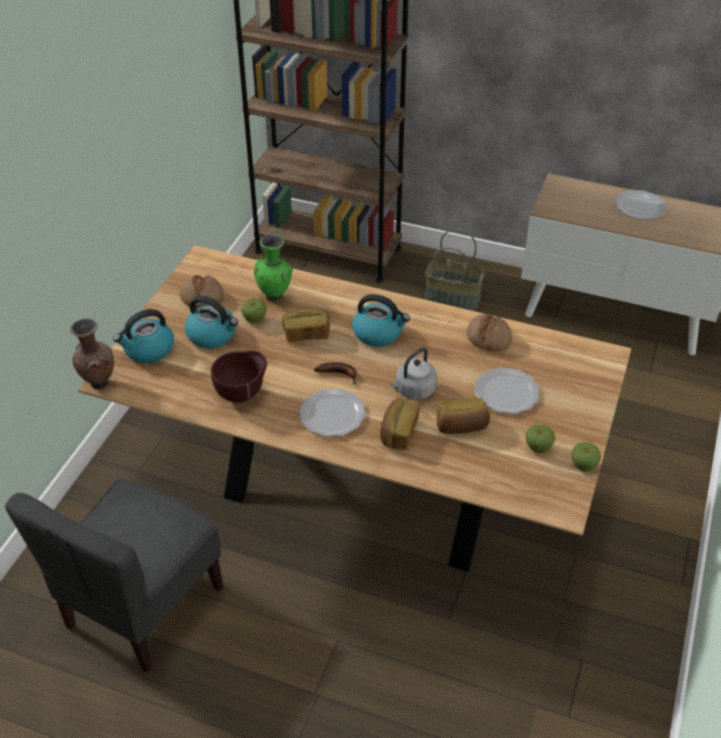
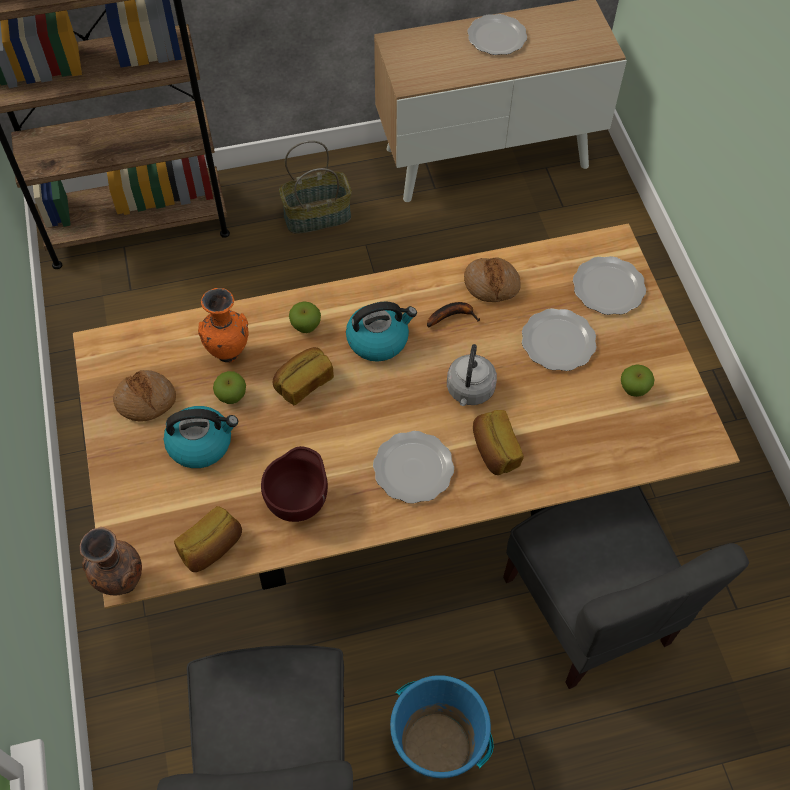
camera: 35 degrees left, 15 degrees up
(148, 350) = (143, 505): kettle -> none
(255, 662) = (437, 746): none -> blue bucket
(275, 296) = (229, 353): green vase -> orange vase
(340, 374) = (380, 413): banana -> banana (452, 316)
(443, 644) = (589, 610): none -> grey chair
(461, 427) = (547, 407): bread -> bread (212, 547)
(577, 379) = (609, 288): none -> plate
(583, 466) = (686, 385): apple -> apple (306, 326)

